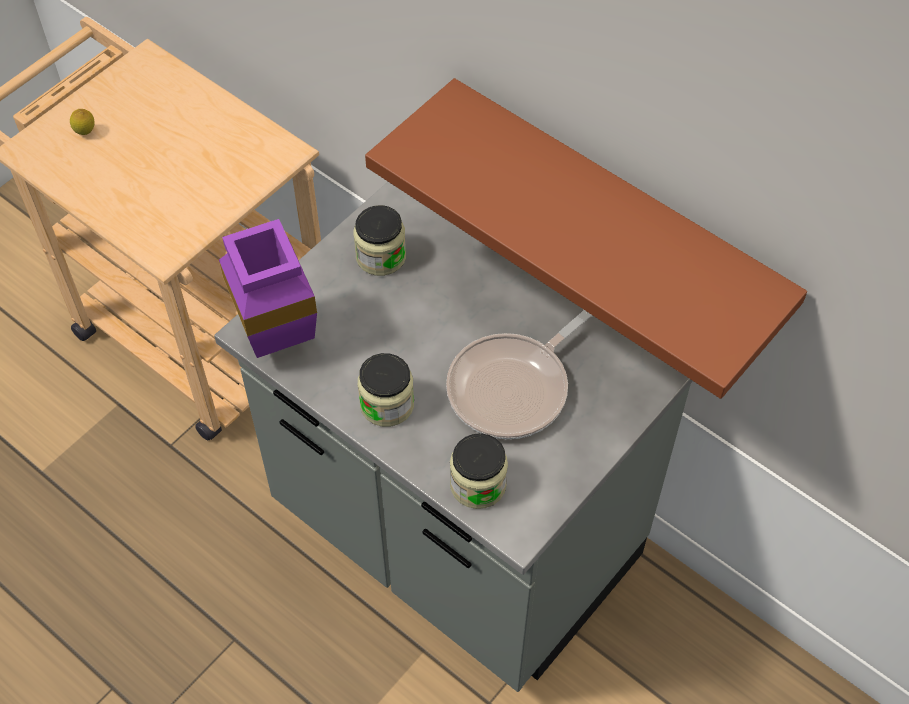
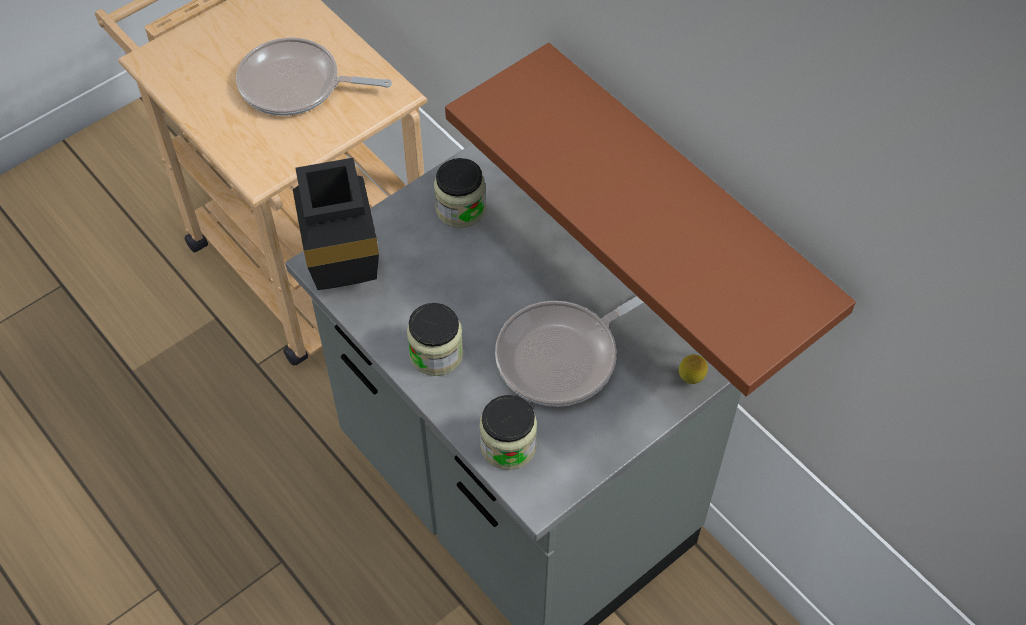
camera: 10 degrees right, 0 degrees up
(86, 133) = (209, 52): lemon -> lemon (690, 379)
(183, 155) = (296, 85): none -> frying pan
(273, 335) = (341, 271): purple vase -> black vase

